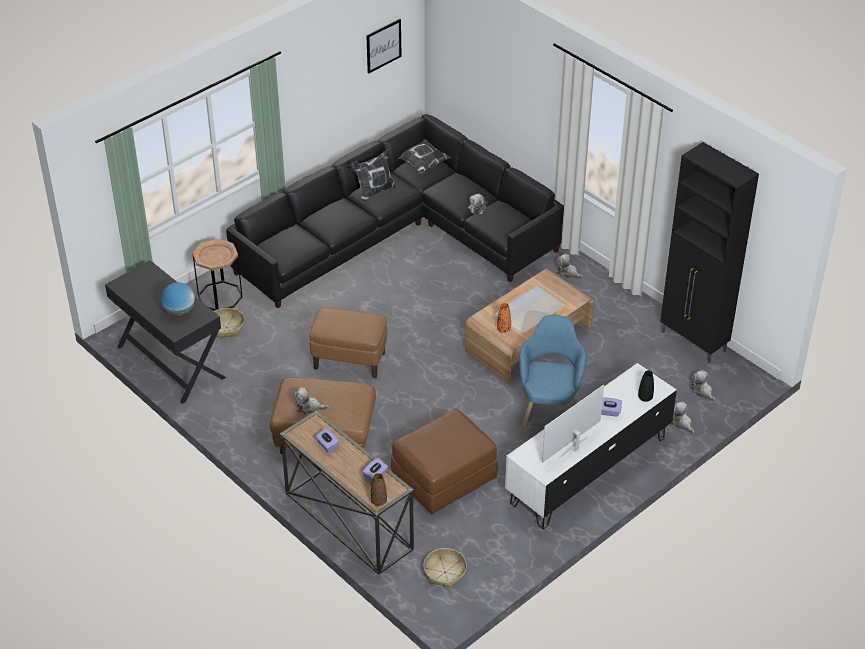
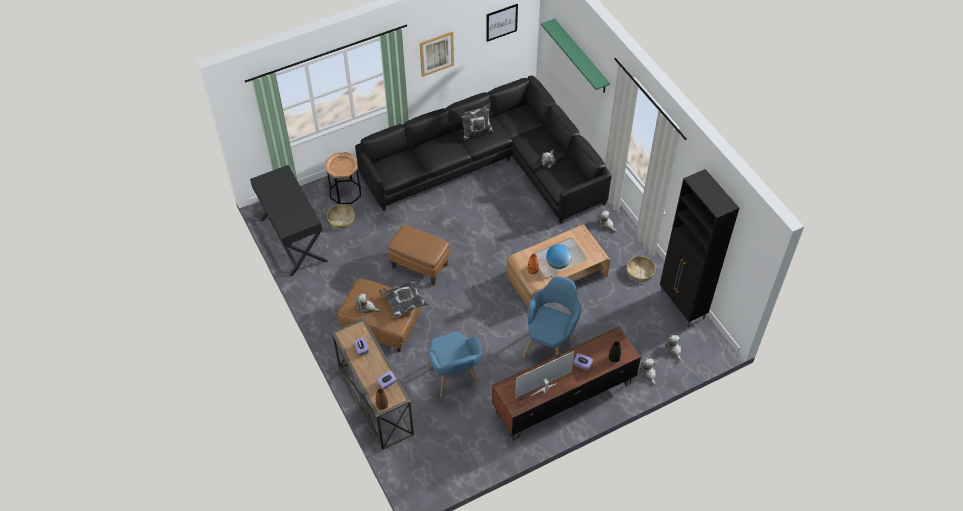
camera: 15 degrees right, 10 degrees up
(179, 311) = (294, 212): globe -> globe (558, 263)
(312, 93) = (436, 53): none -> picture
(421, 164) = (519, 115): pillow -> pillow (404, 303)
(443, 478) = (455, 380): brown ottoman -> blue armchair
(445, 572) = (430, 459): basket -> basket (640, 272)
(496, 66) = (581, 57): none -> green shelf
(588, 470) = (563, 398): white tv stand -> brown tv stand

